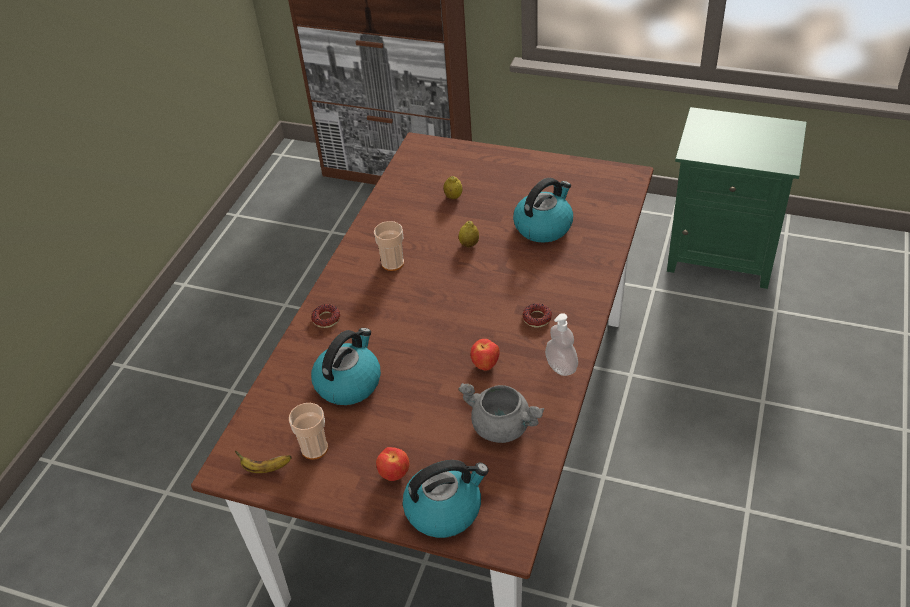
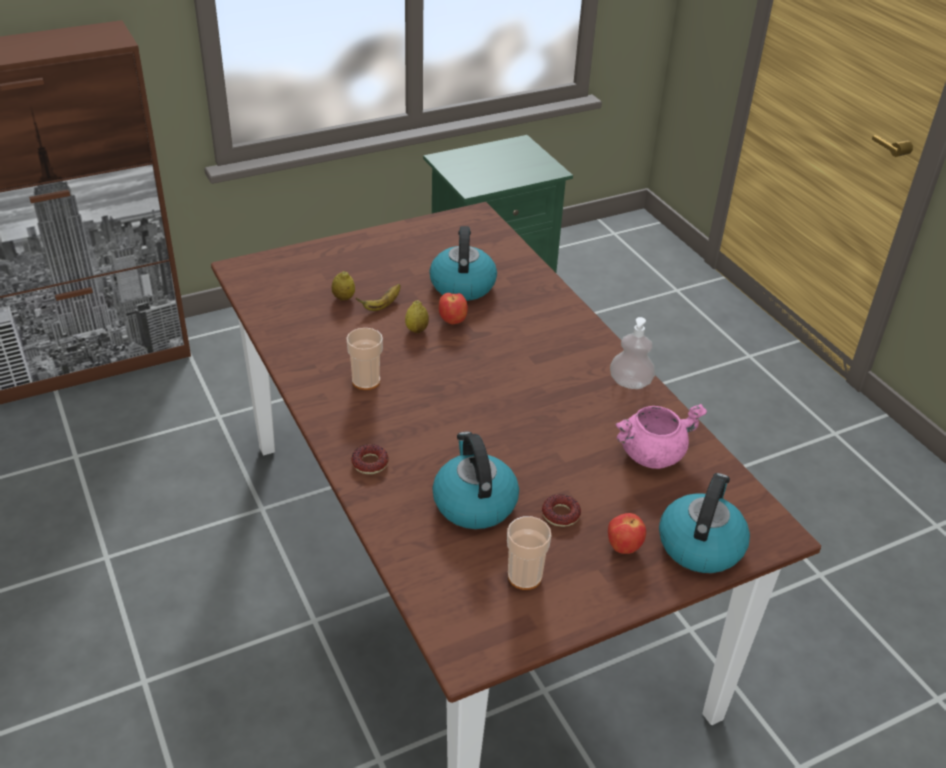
camera: 50 degrees left, 5 degrees down
(265, 468) = (504, 626): banana -> banana (382, 306)
(485, 365) = (571, 417): apple -> apple (453, 321)
(502, 426) = (652, 454): grey cooking pot -> pink cooking pot
(537, 318) = (559, 358): donut -> donut (561, 514)

